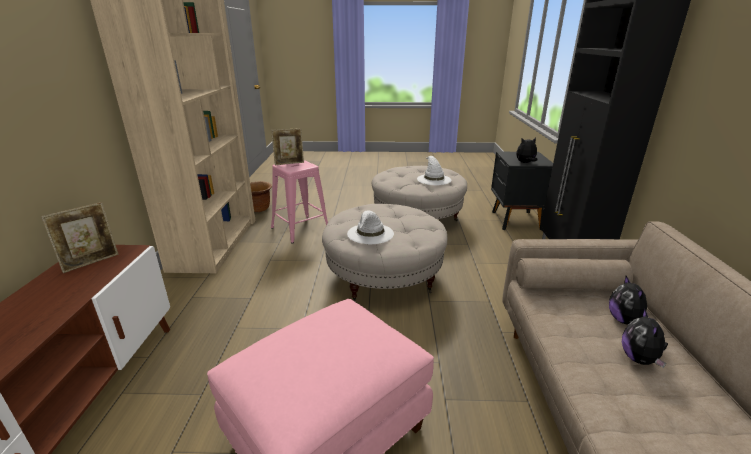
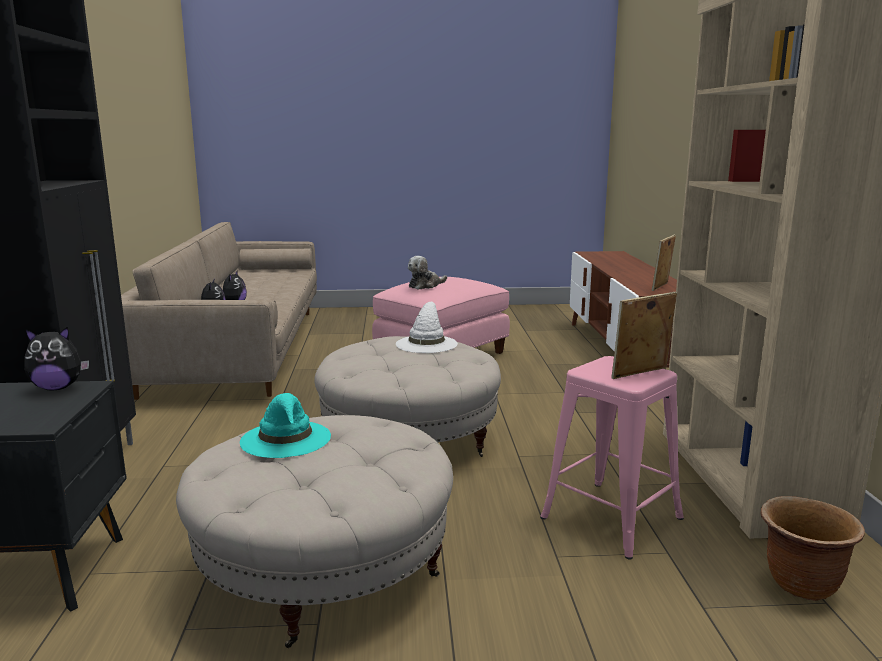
camera: 175 degrees right, 10 degrees down
(352, 332) = (425, 286): none -> plush toy
(433, 179) = (286, 439): white hat -> turquoise hat

